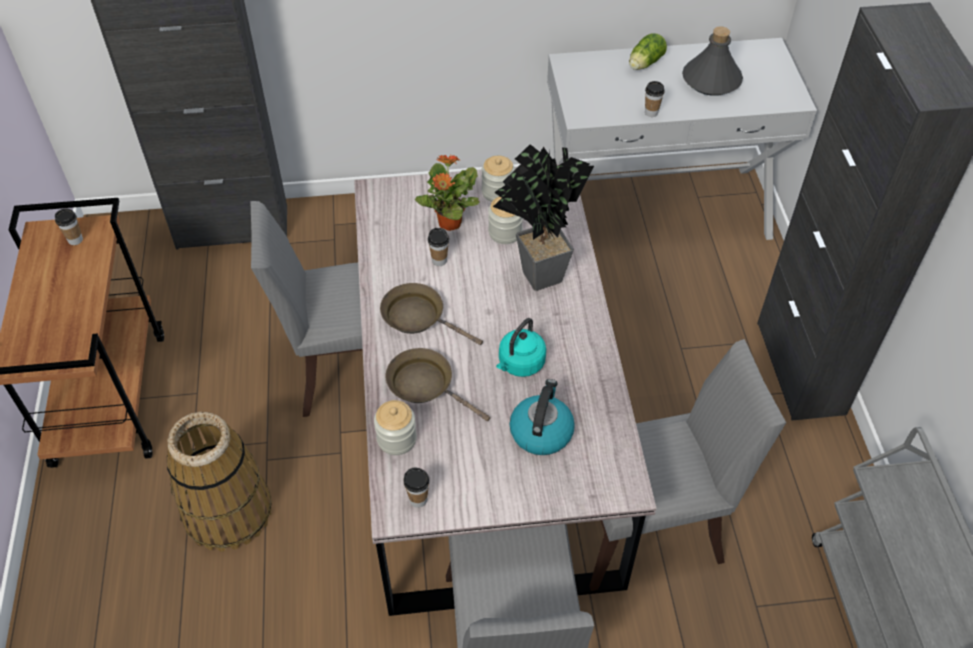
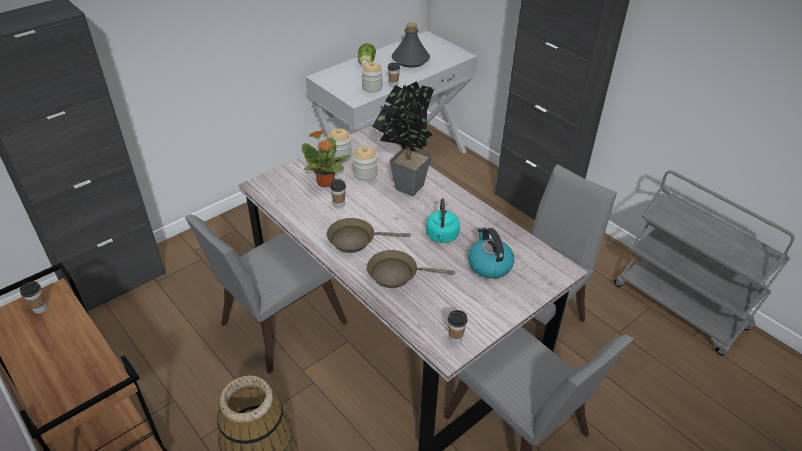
camera: 35 degrees left, 10 degrees down
(396, 439) = (408, 312): jar -> jar (372, 87)

